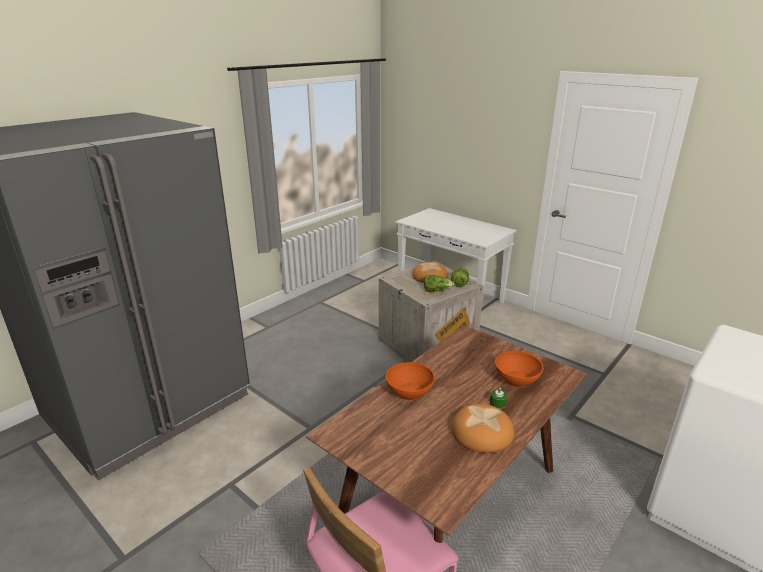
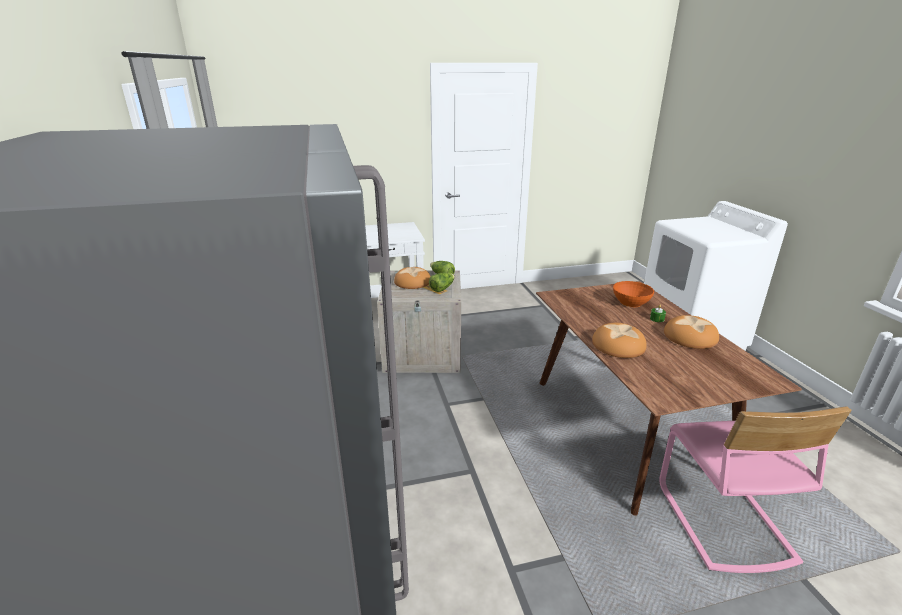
camera: 55 degrees left, 0 degrees up
(409, 391) = (617, 345): orange bowl -> bread

